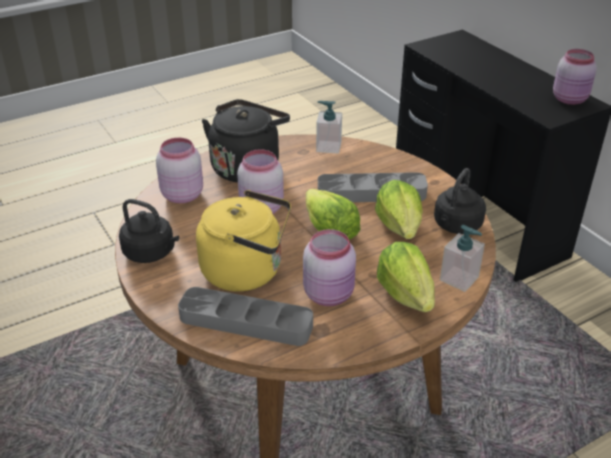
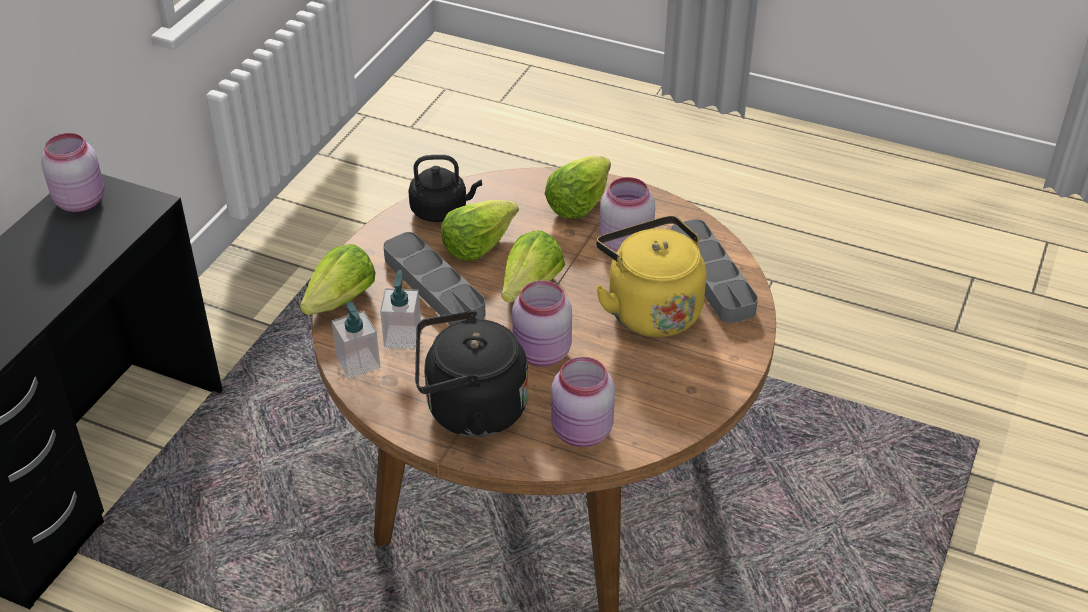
camera: 125 degrees left, 5 degrees up
(151, 253) = (698, 390): black kettle -> none
(391, 158) = (341, 300): none -> lettuce
(459, 279) = (524, 184): soap dispenser -> soap dispenser (402, 336)

